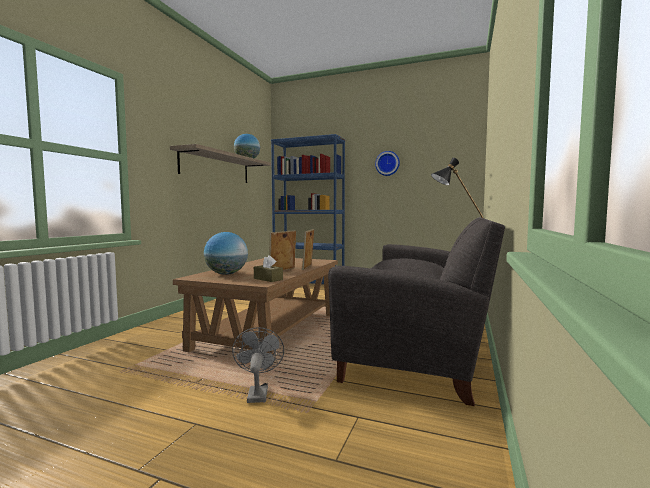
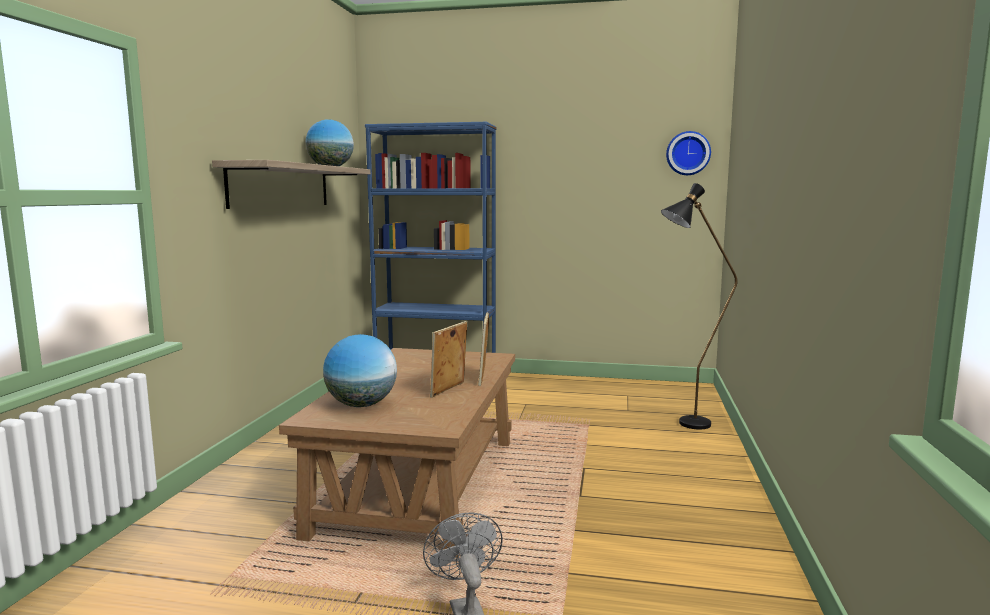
camera: 10 degrees left, 5 degrees up
(268, 279) = (443, 416): brown tissue box -> none
(387, 163) = (570, 171): wall clock -> wall clock (688, 153)
(420, 348) = (669, 500): grey sofa -> none

